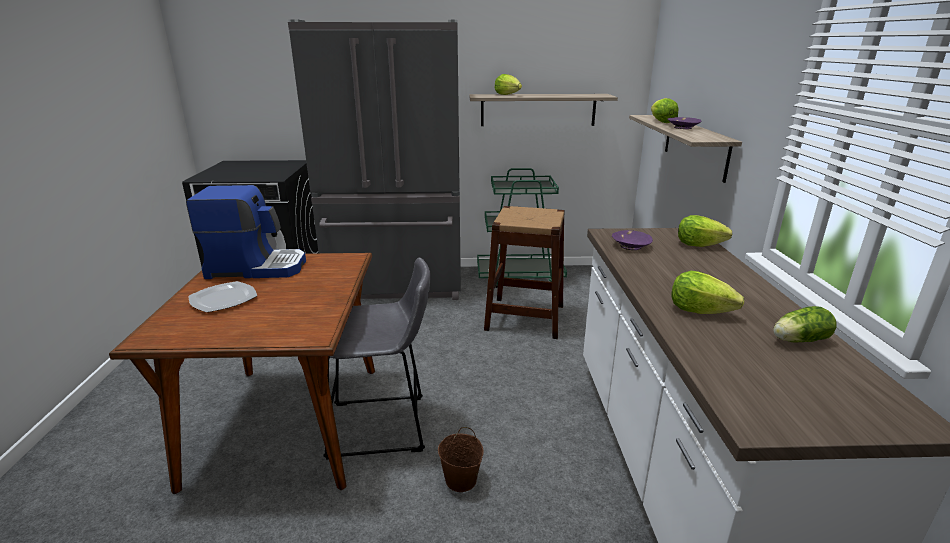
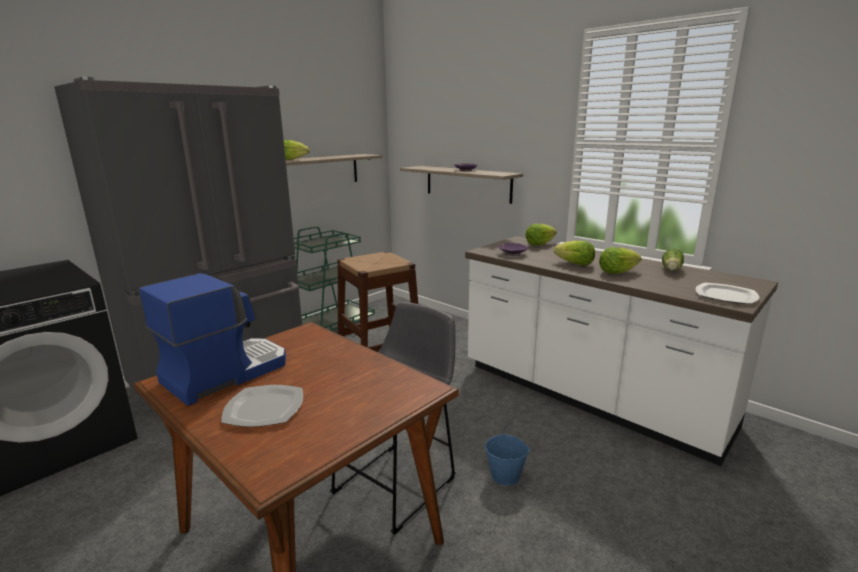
camera: 45 degrees left, 5 degrees down
(461, 480) = (506, 476): brown bucket -> blue bucket
(661, 122) = (439, 169): lettuce -> lettuce (575, 264)
(774, 408) = (726, 296): none -> plate

